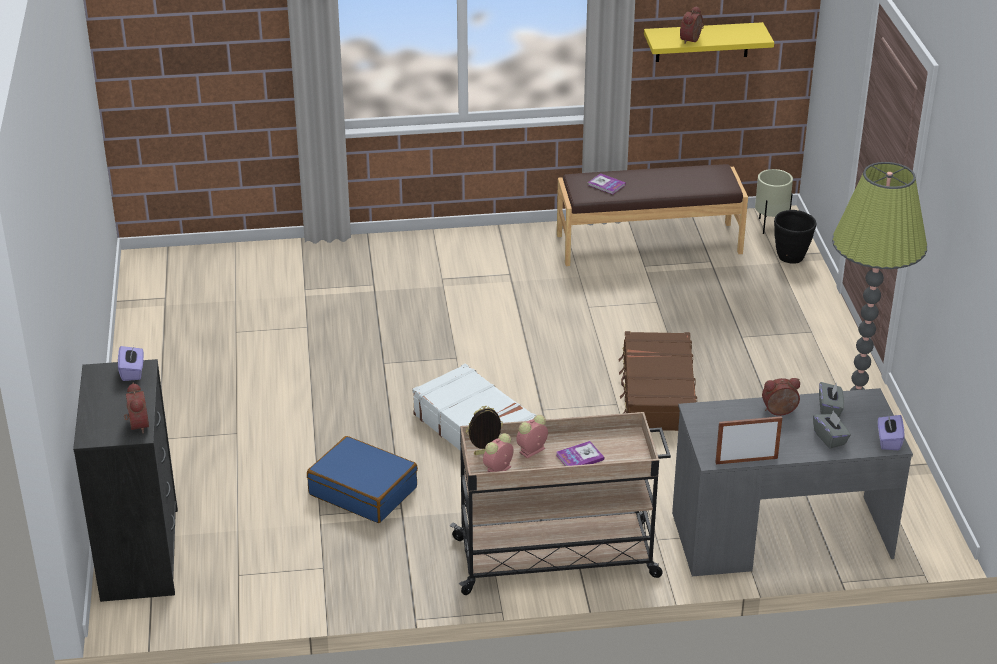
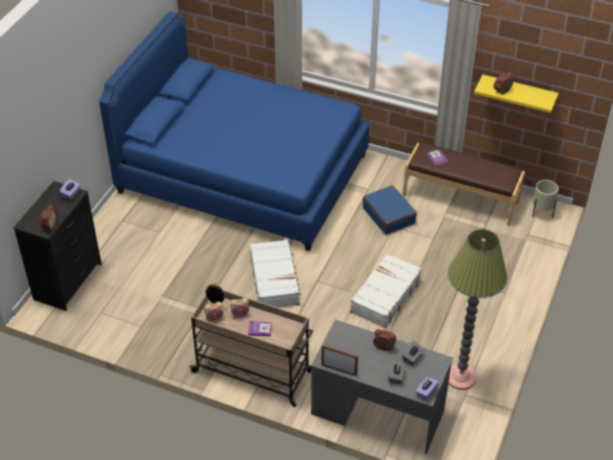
camera: 30 degrees right, 10 degrees up
(303, 315) = (243, 174): none -> blue bed
(363, 491) = (192, 291): blue suitcase -> blue suitcase (389, 215)
(657, 393) = (385, 296): brown suitcase -> white suitcase
(791, 258) = (535, 239): black planter -> none

